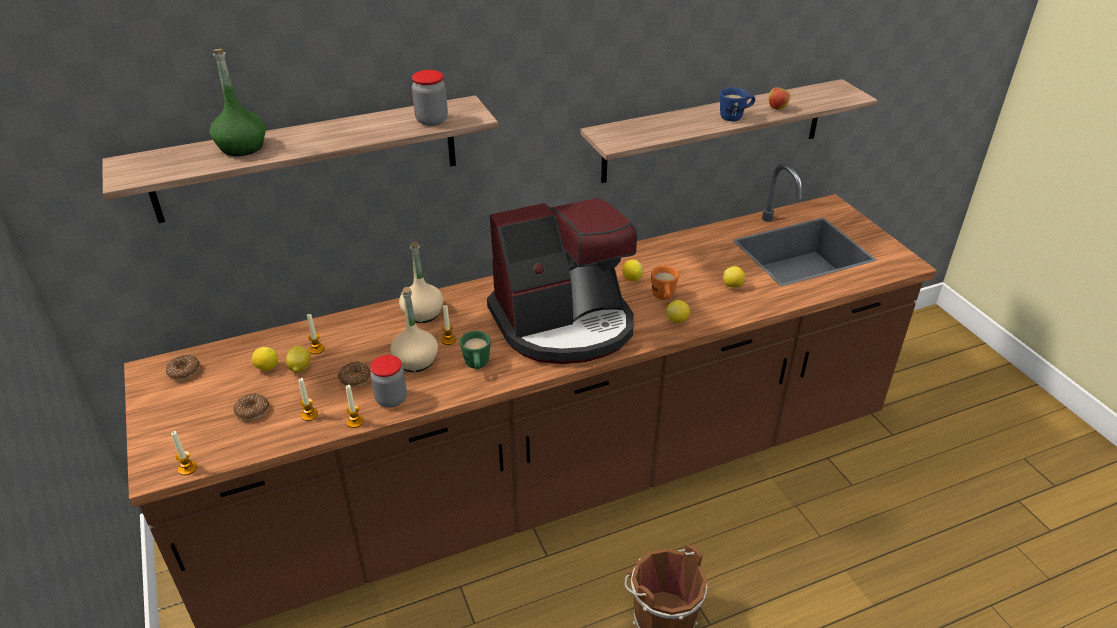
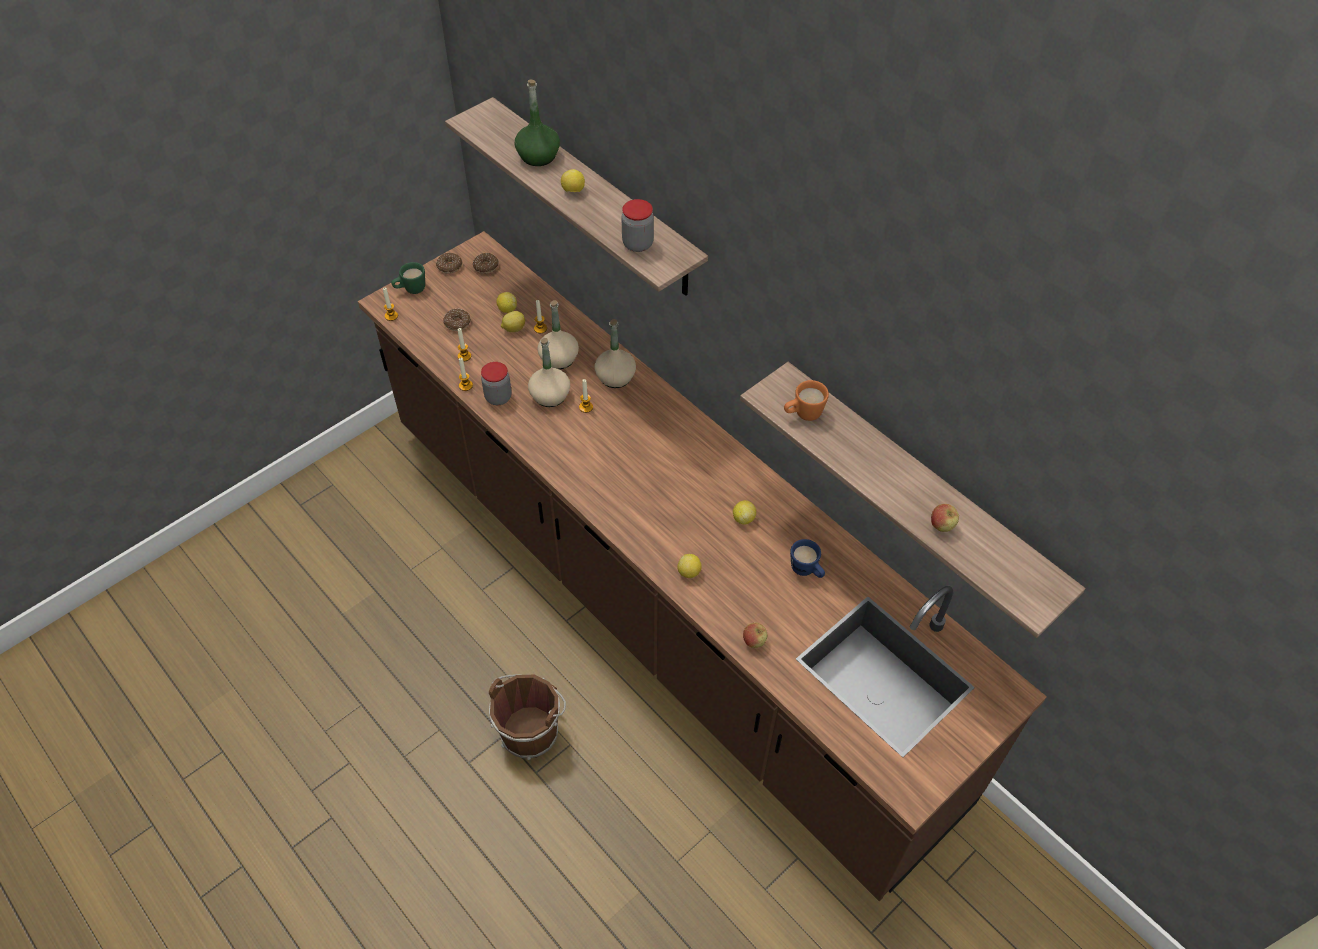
camera: 70 degrees right, 15 degrees up
(355, 378) = (514, 366): donut -> donut (450, 266)
(369, 345) = (558, 358): none -> beige bottle
(477, 366) = (559, 438): green mug -> green mug (411, 290)
(564, 324) = (644, 483): coffee machine -> none
(663, 298) = (722, 553): orange mug -> orange mug (803, 414)
(732, 285) = (773, 611): lemon -> lemon (573, 191)
(735, 117) = (891, 488): blue mug -> blue mug (806, 571)
(759, 302) = (754, 642): none -> apple

